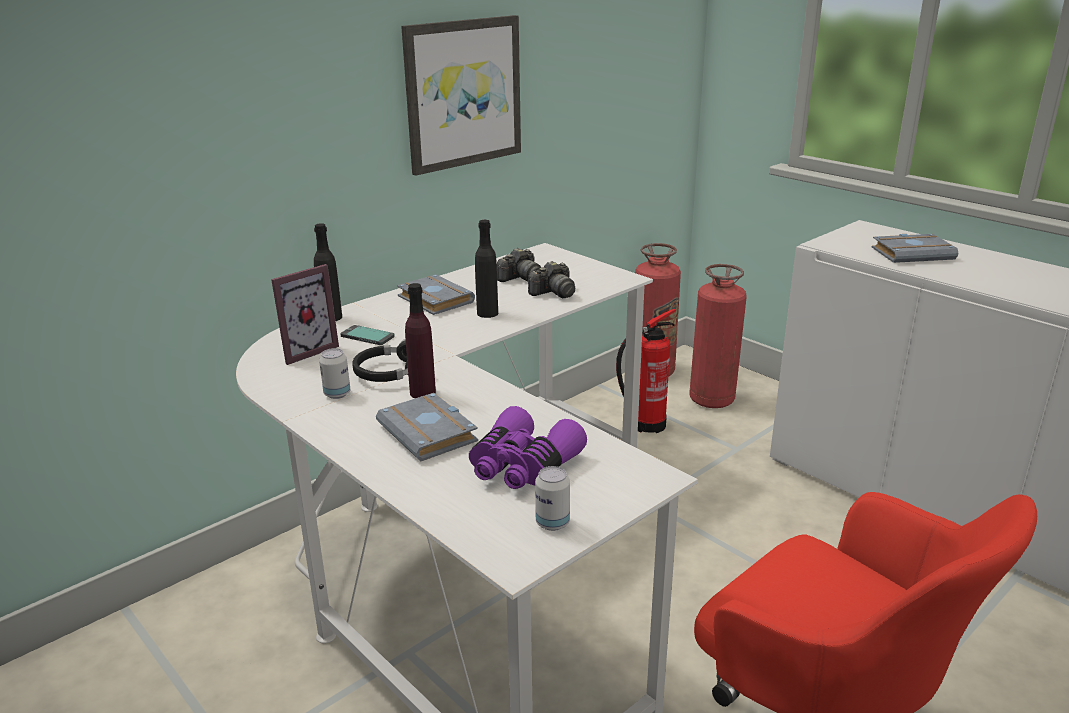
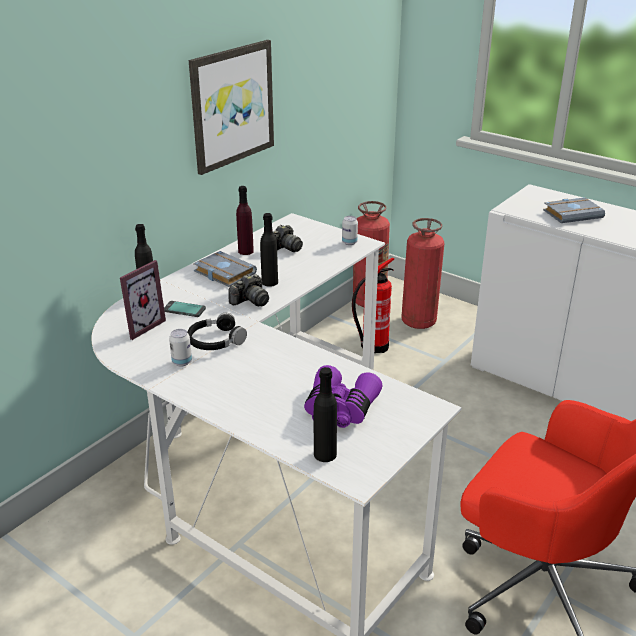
camera: 10 degrees left, 5 degrees up
(422, 393) = (246, 356): purple bottle -> purple bottle (246, 251)
(431, 433) = (265, 389): grey book -> none
(479, 522) = (325, 454): none -> black bottle
(552, 523) = (374, 450): can -> can (349, 243)
(553, 293) = (314, 260): camera -> camera (250, 301)

